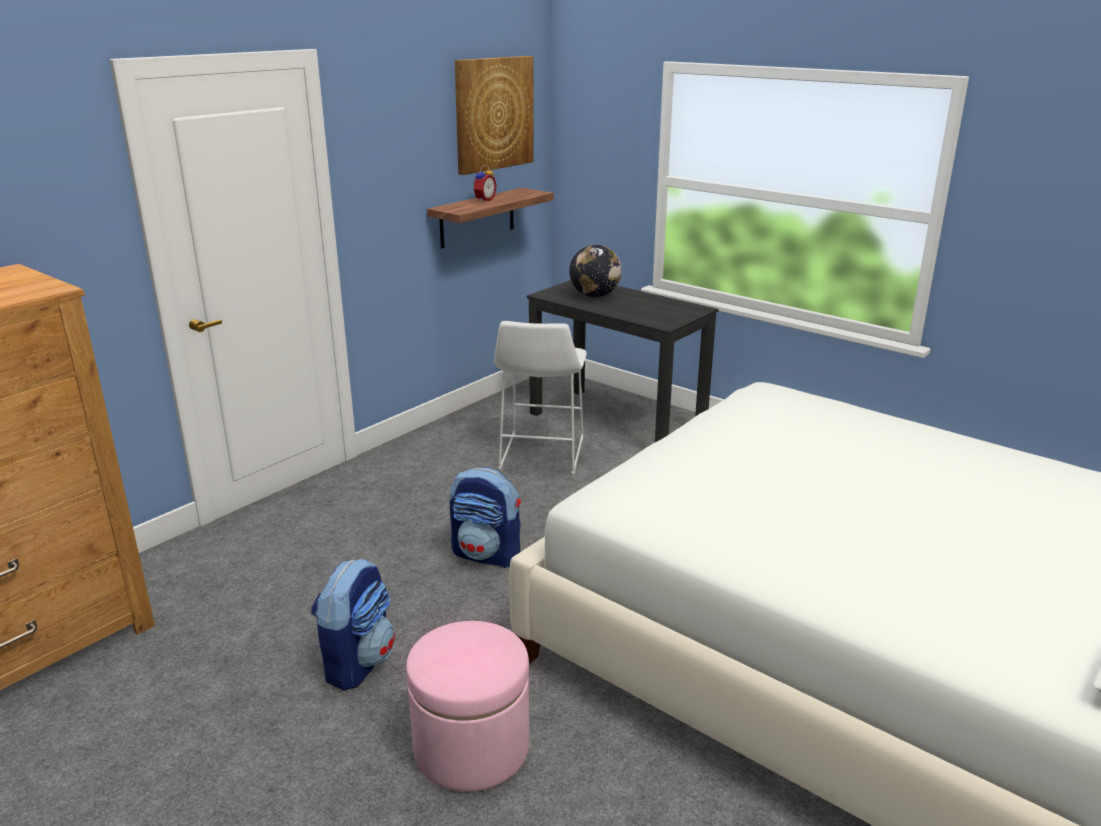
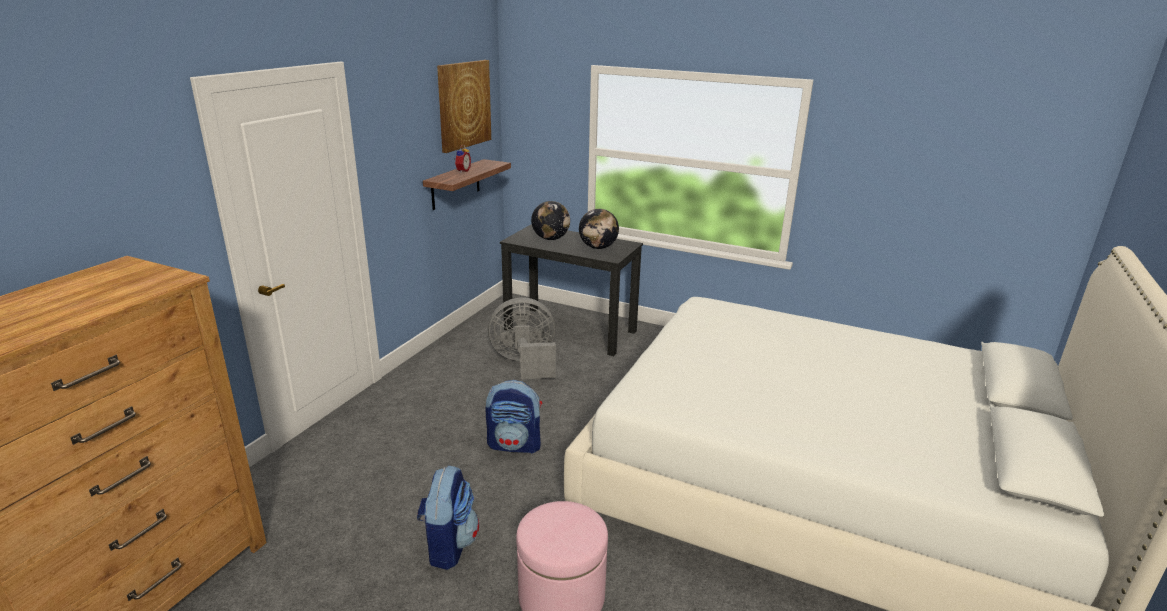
camera: 15 degrees left, 0 degrees up
(540, 457) = (525, 363): white stool -> grey fan
(652, 310) = (598, 247): none -> globe

